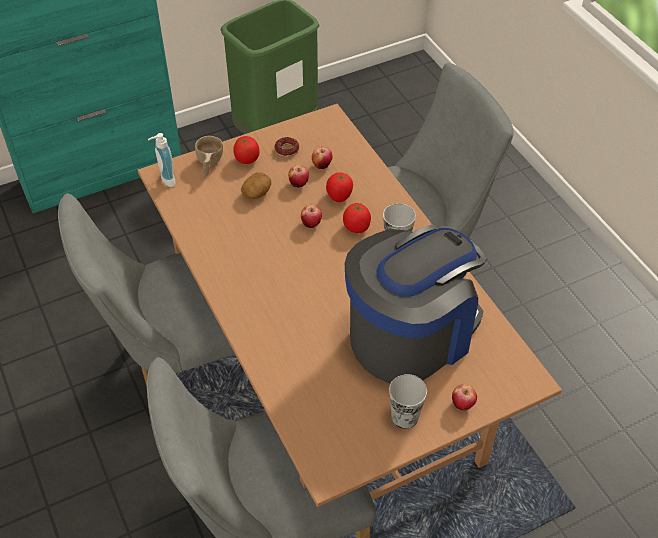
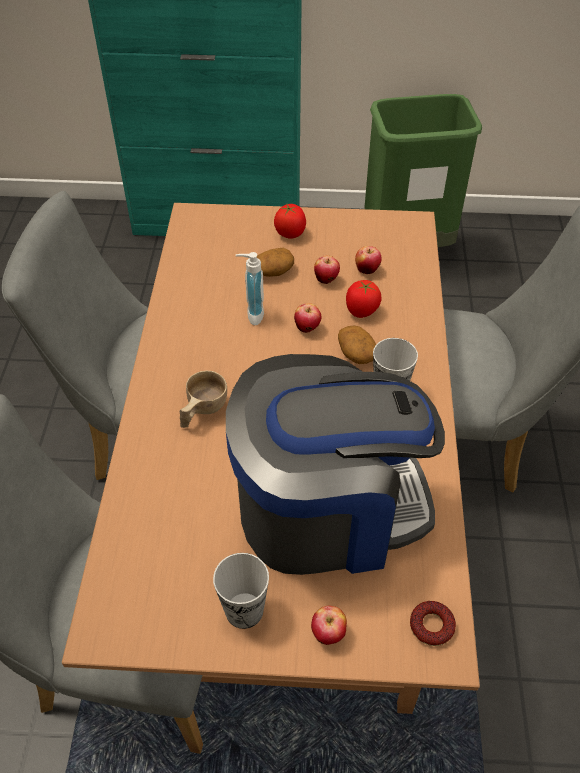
camera: 30 degrees right, 0 degrees up
(165, 180) = (191, 223): soap dispenser -> soap dispenser (251, 314)
(209, 165) = (247, 224): beige cup -> beige cup (202, 411)
(287, 150) = (340, 239): donut -> donut (431, 626)
(357, 227) = (356, 353): tomato -> potato

